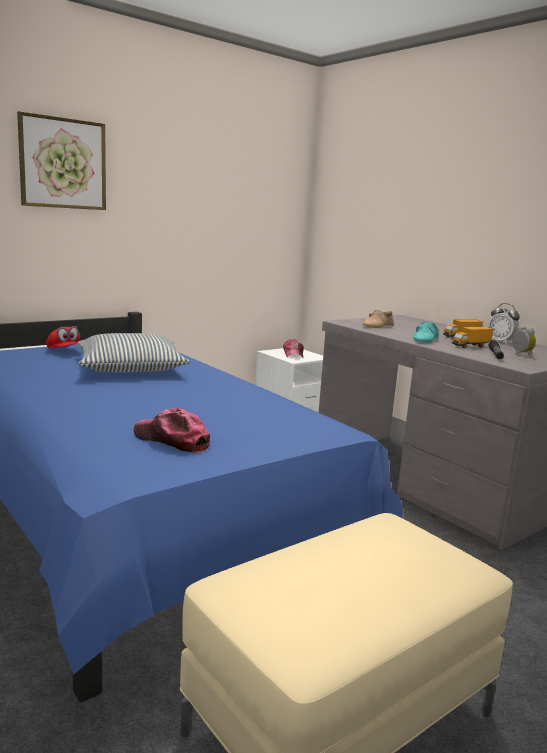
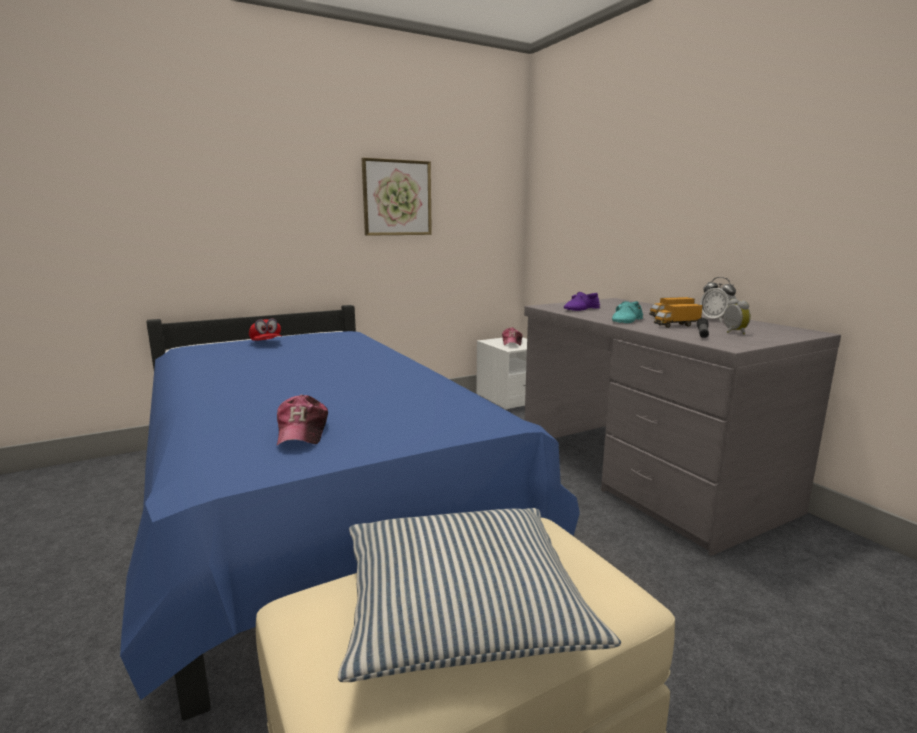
camera: 10 degrees right, 0 degrees up
(63, 163) = (269, 164): picture -> picture (397, 198)
(130, 367) = (317, 357): pillow -> pillow (461, 607)
(172, 440) = (302, 432): cap -> cap turned 135 degrees counterclockwise
(378, 326) = (582, 309): beige shoe -> purple shoe

